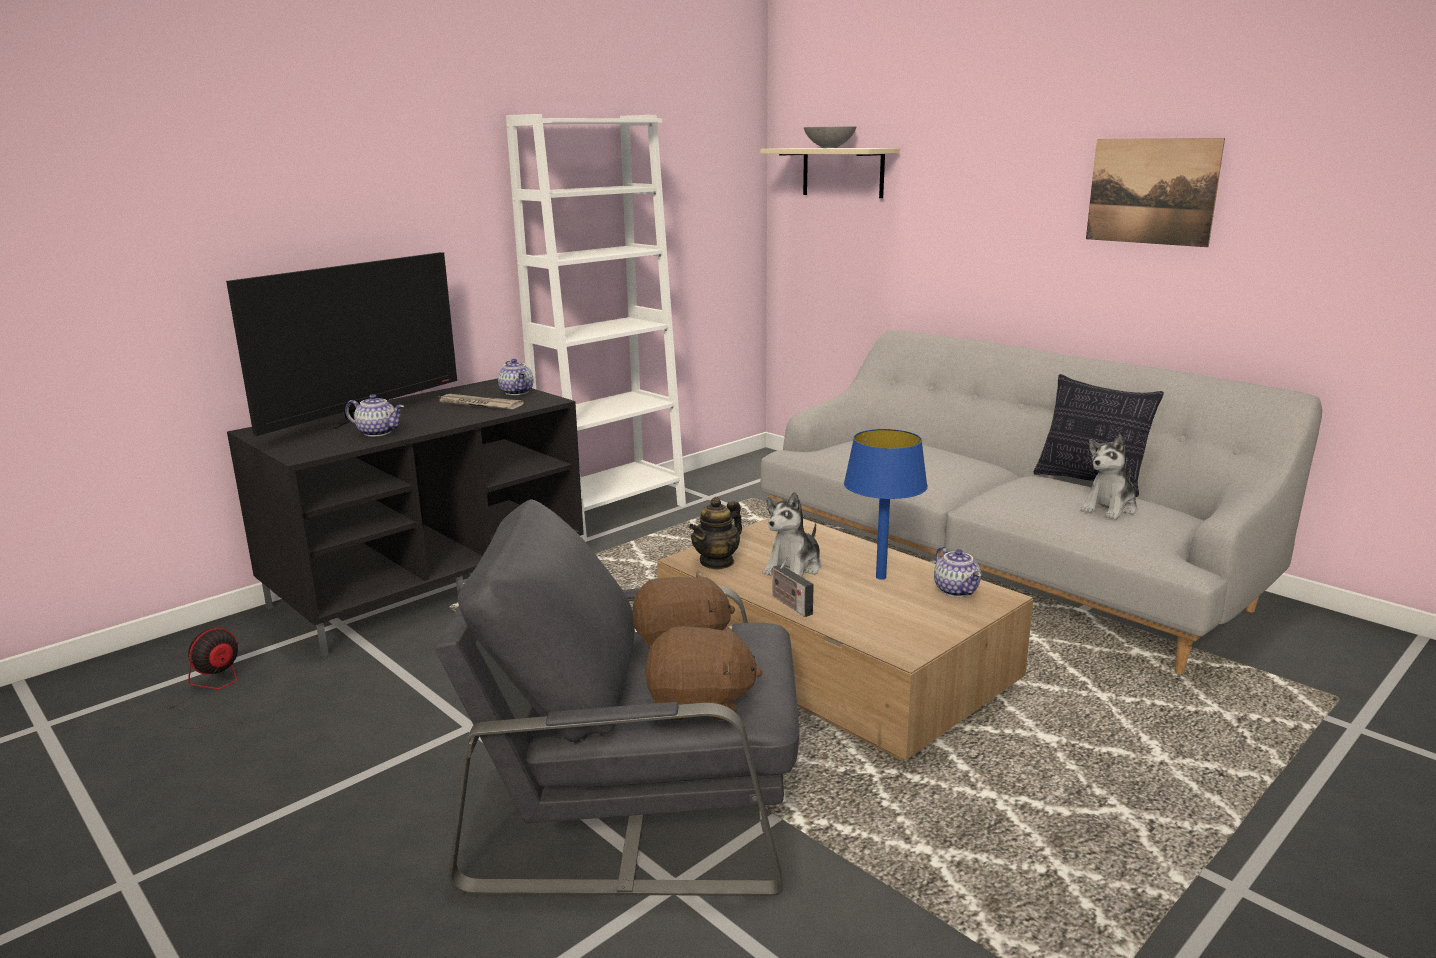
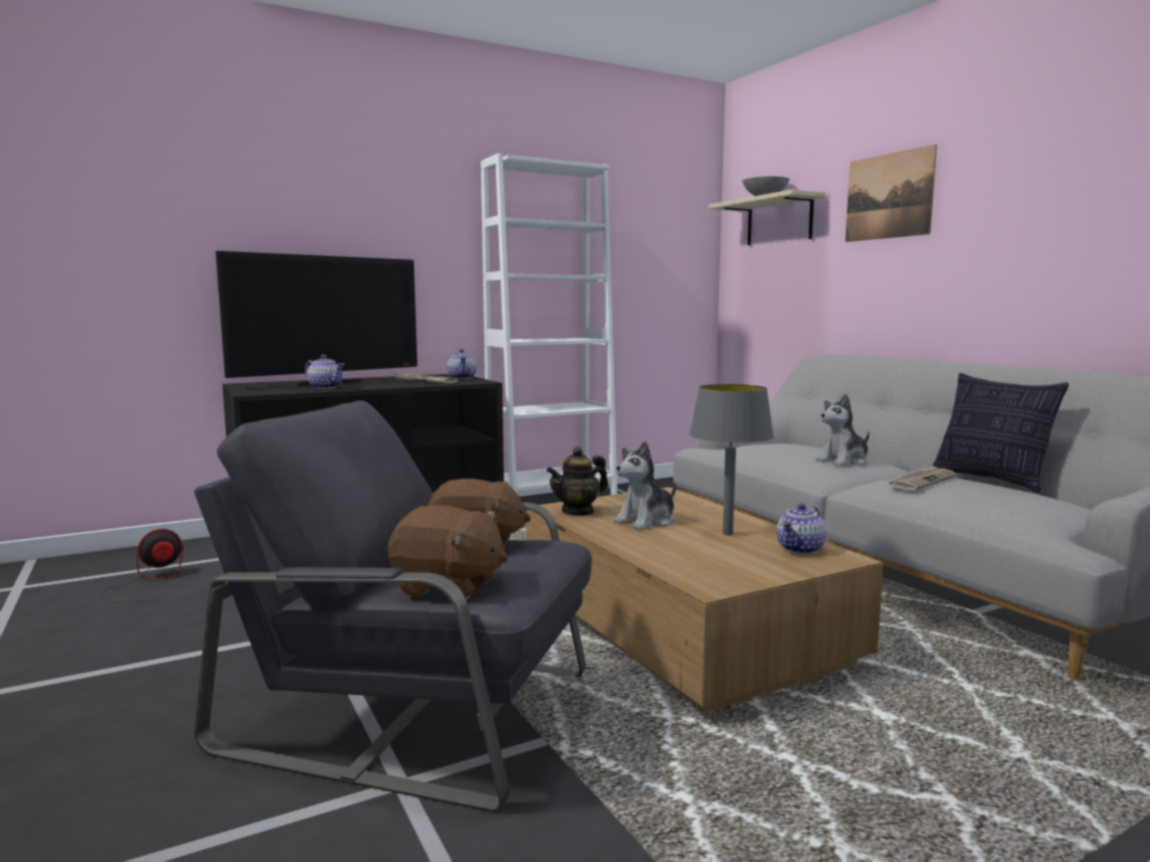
camera: 15 degrees right, 10 degrees down
(789, 604) = (621, 543): radio -> none
(881, 577) = (727, 534): blue table lamp -> grey table lamp
(957, 590) = (801, 549): teapot -> teapot turned 45 degrees clockwise
(1034, 492) = (921, 481): none -> newspaper
(1110, 508) = (1000, 496): plush toy -> plush toy (844, 461)
(1151, 191) = (1060, 195): picture -> picture (888, 196)

